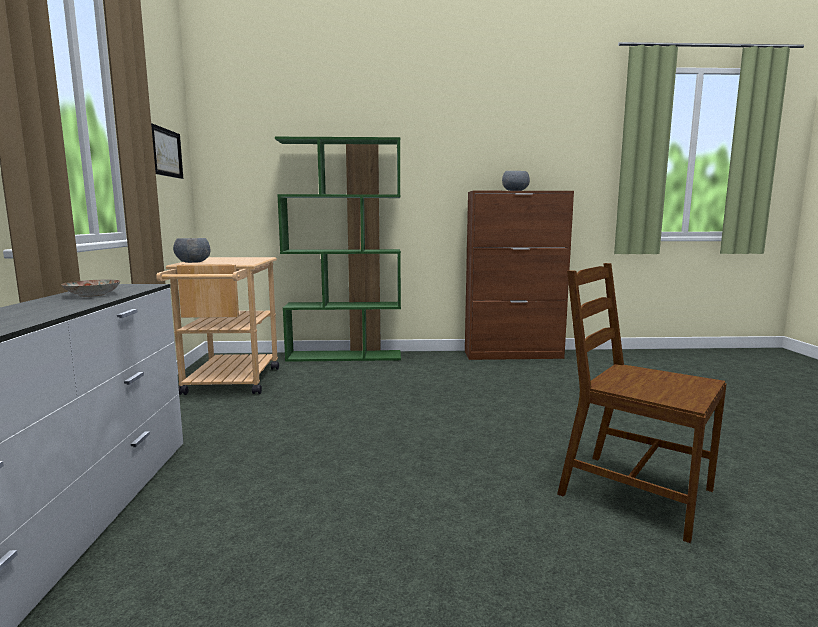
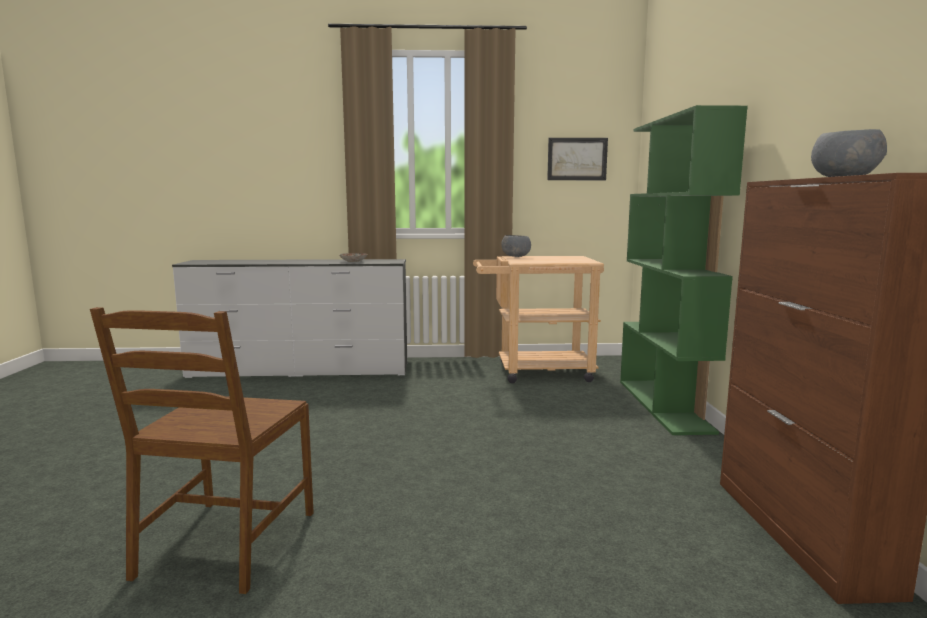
camera: 90 degrees right, 0 degrees up
(633, 492) = (226, 544): brown chair -> brown chair turned 150 degrees clockwise

